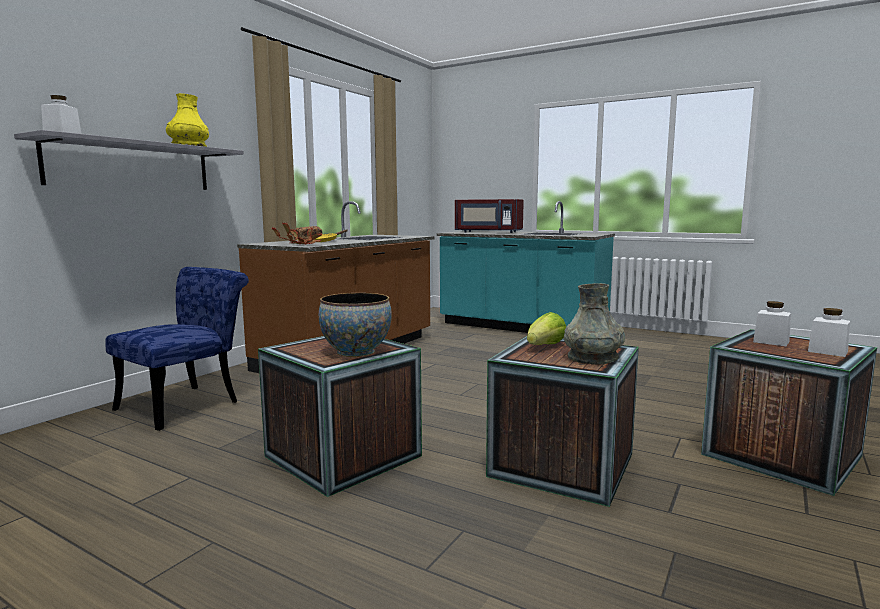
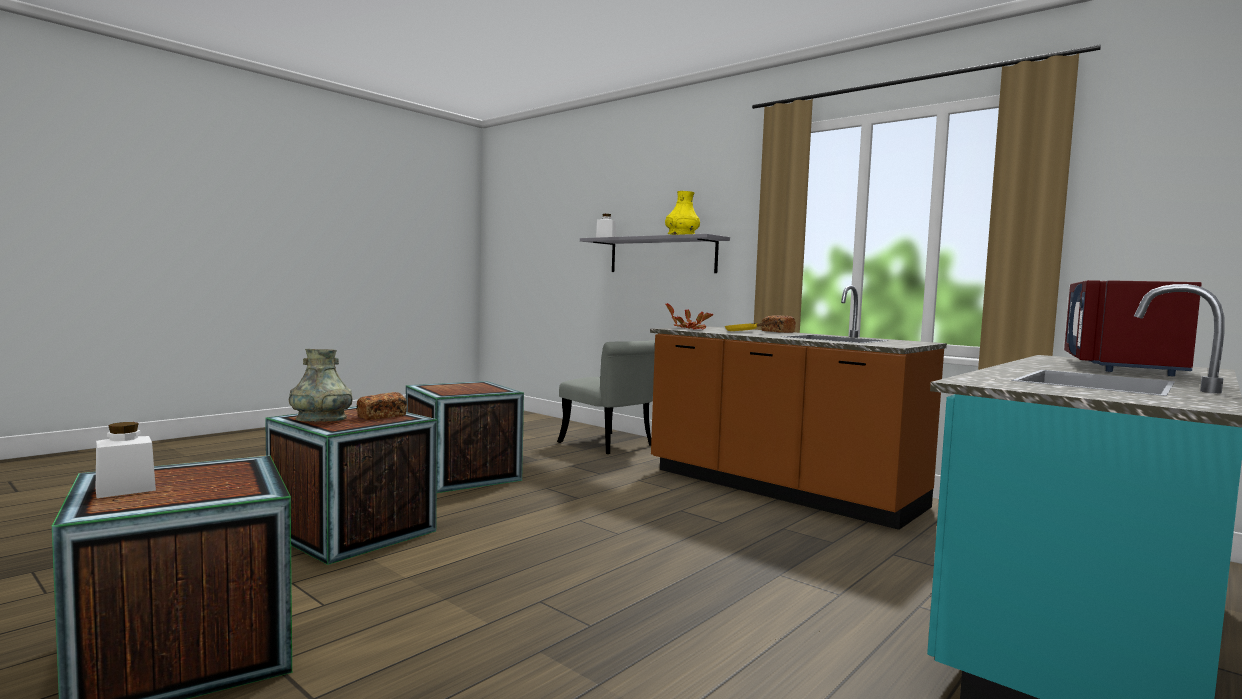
camera: 100 degrees right, 5 degrees down
(188, 404) = (612, 445): blue chair -> grey chair
(356, 352) = (444, 389): bowl -> none
(545, 346) = (382, 416): lettuce -> bread
(771, 342) = (218, 481): white jar -> none

